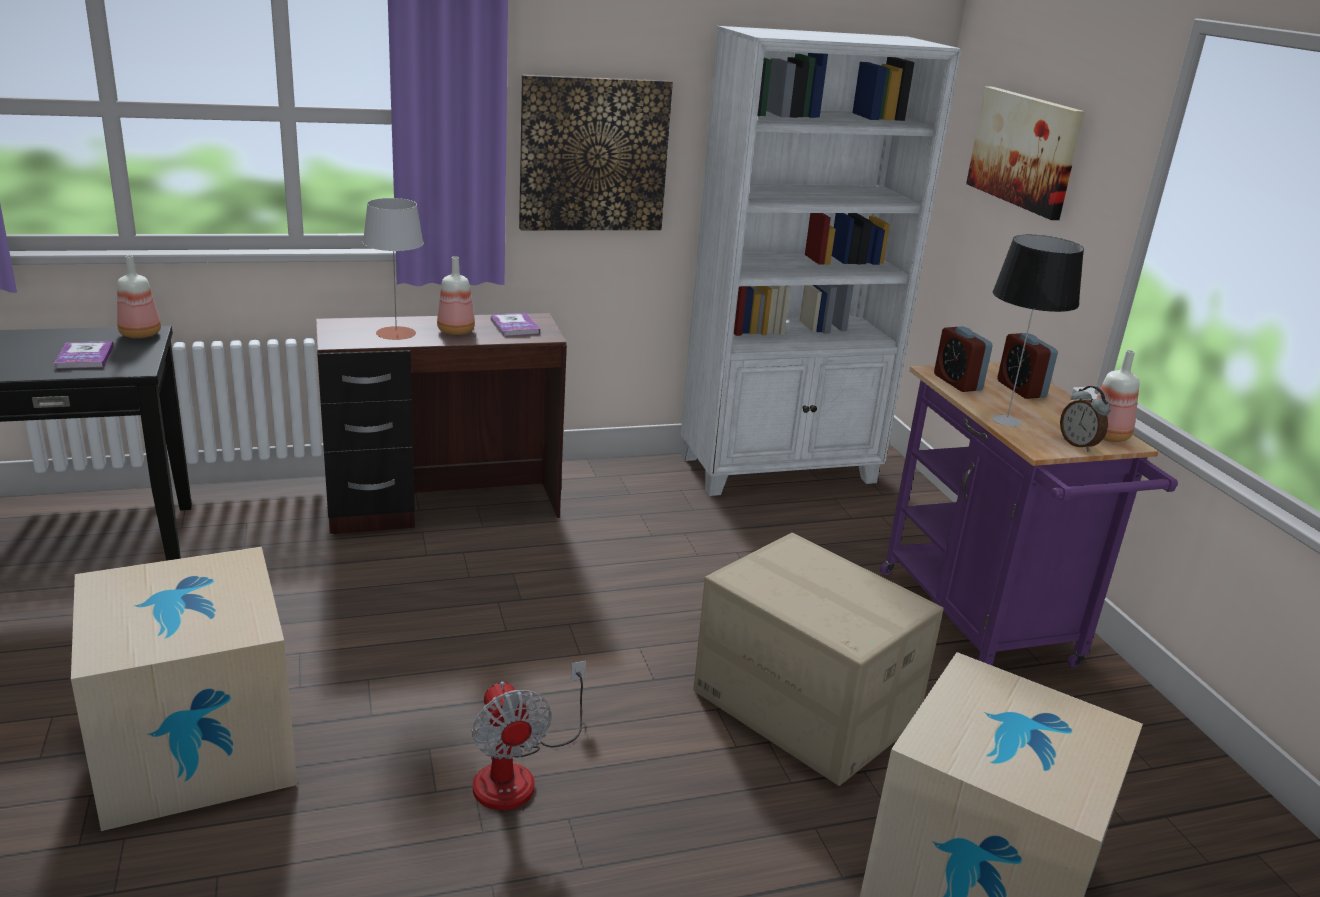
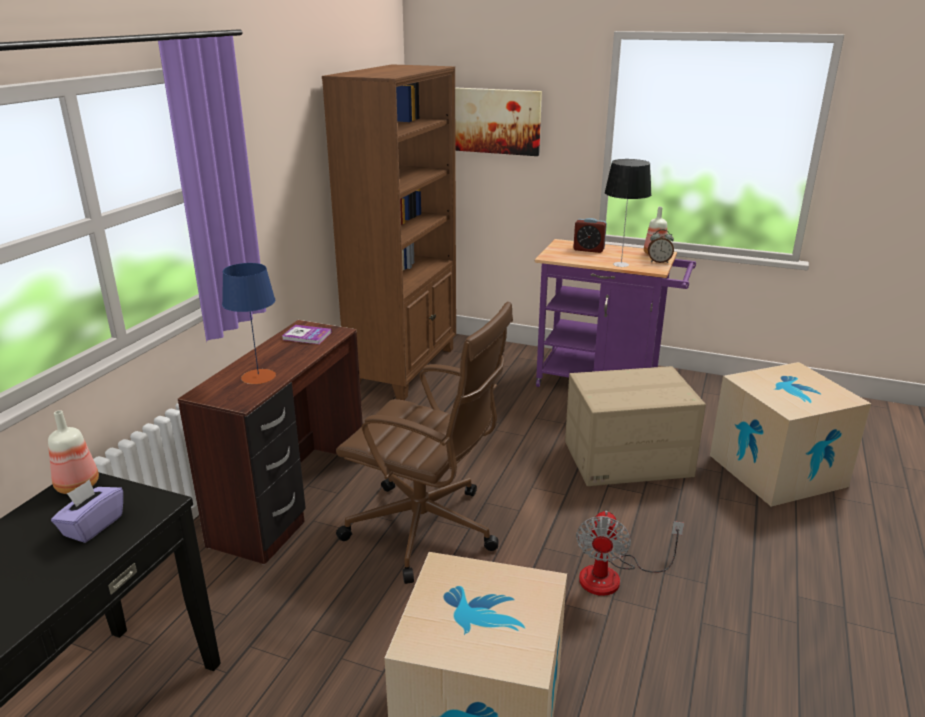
camera: 50 degrees left, 0 degrees up
(85, 357) = (92, 526): book -> purple tissue box
(396, 333) = (258, 376): grey table lamp -> blue table lamp
(457, 331) = (287, 355): bottle -> none
(473, 603) = (426, 530): none -> brown office chair
(518, 773) = (613, 576): fan -> fan turned 90 degrees clockwise
(593, 155) = (277, 191): picture -> none
(780, 470) = (404, 368): white bookcase -> brown bookcase
(957, 382) = (567, 258): alarm clock -> none

